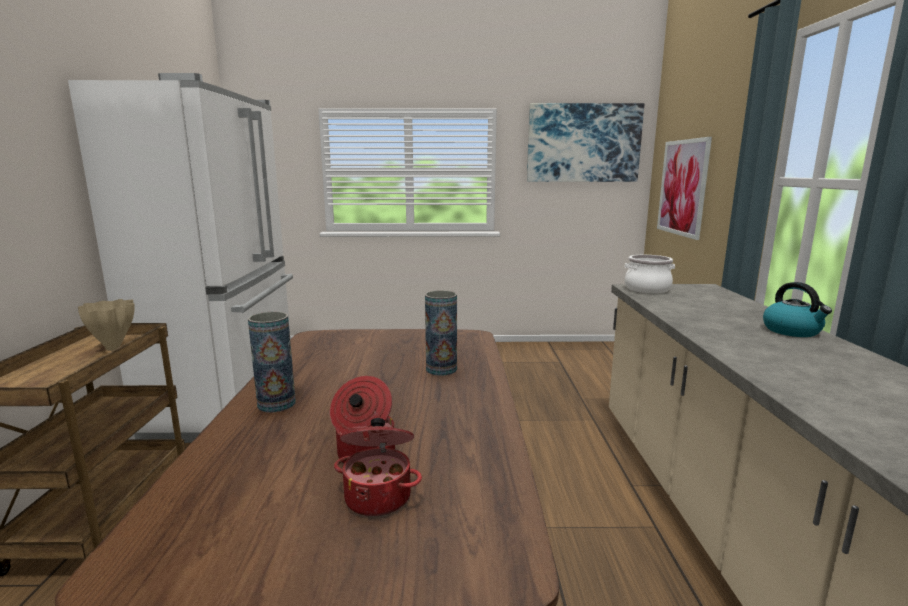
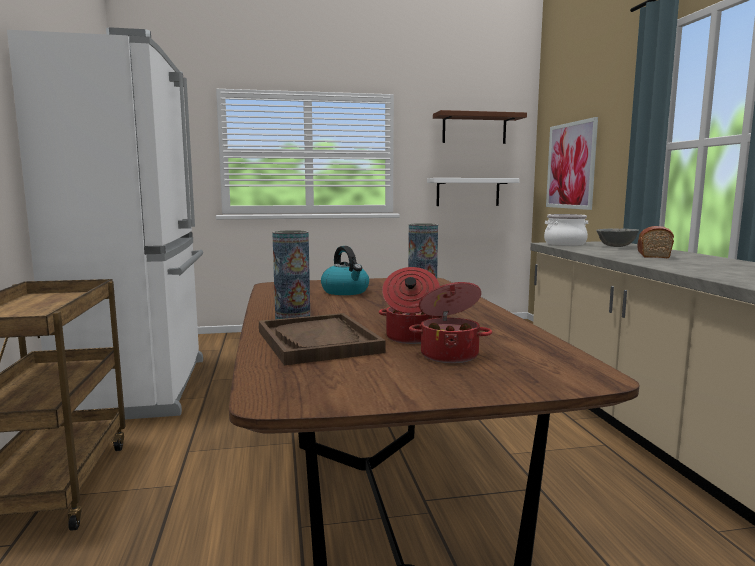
camera: 10 degrees left, 5 degrees down
(113, 349) = (67, 300): beige vase -> none
(264, 452) = (318, 341): none -> brown tray
(574, 210) = (468, 192): none -> white shelf
(583, 143) = (474, 129): picture -> brown shelf
(702, 297) = (616, 246): none -> grey bowl
(732, 319) = (652, 255): none -> bread
(792, 331) = (704, 258): kettle -> kettle (346, 292)

